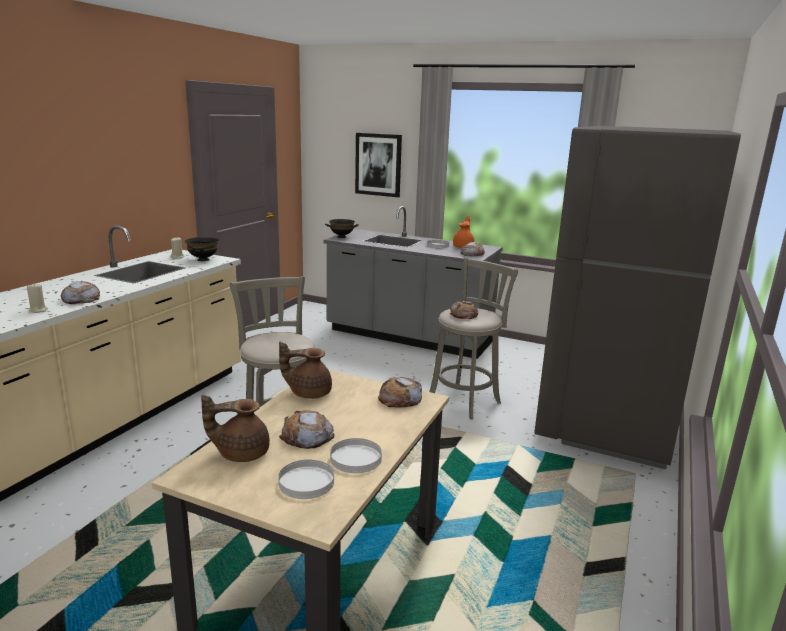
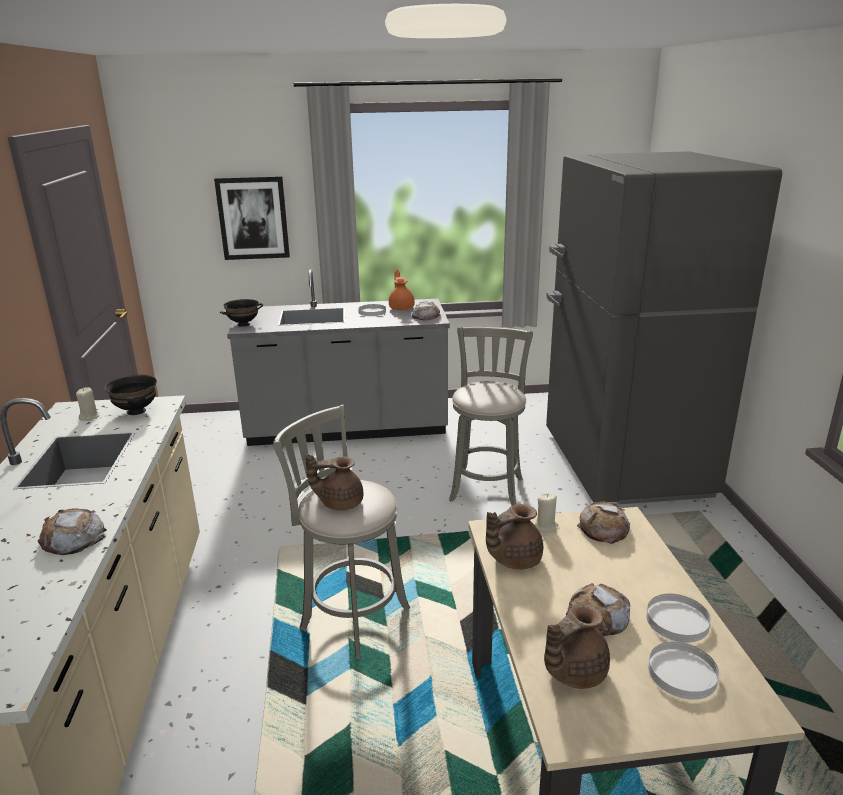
camera: 30 degrees left, 5 degrees up
(38, 310) = (40, 584): beige candle -> beige candle (546, 526)
(270, 341) = (339, 502): none -> brown teapot
(464, 314) = (485, 395): bread -> none

